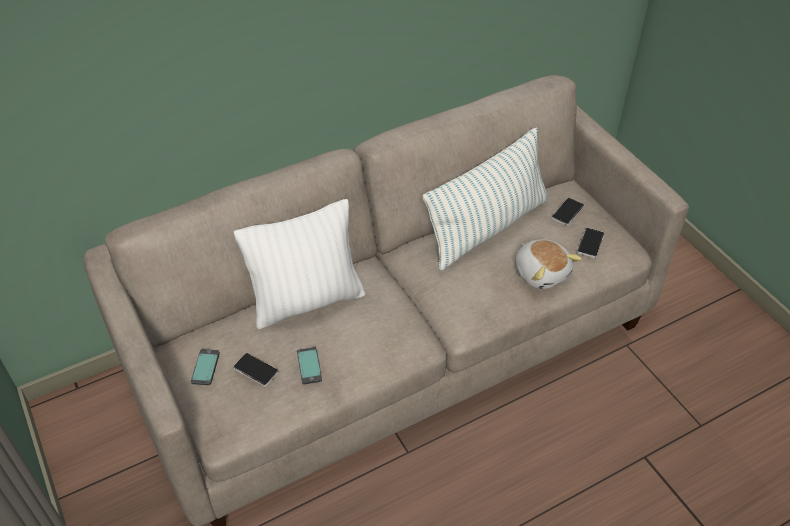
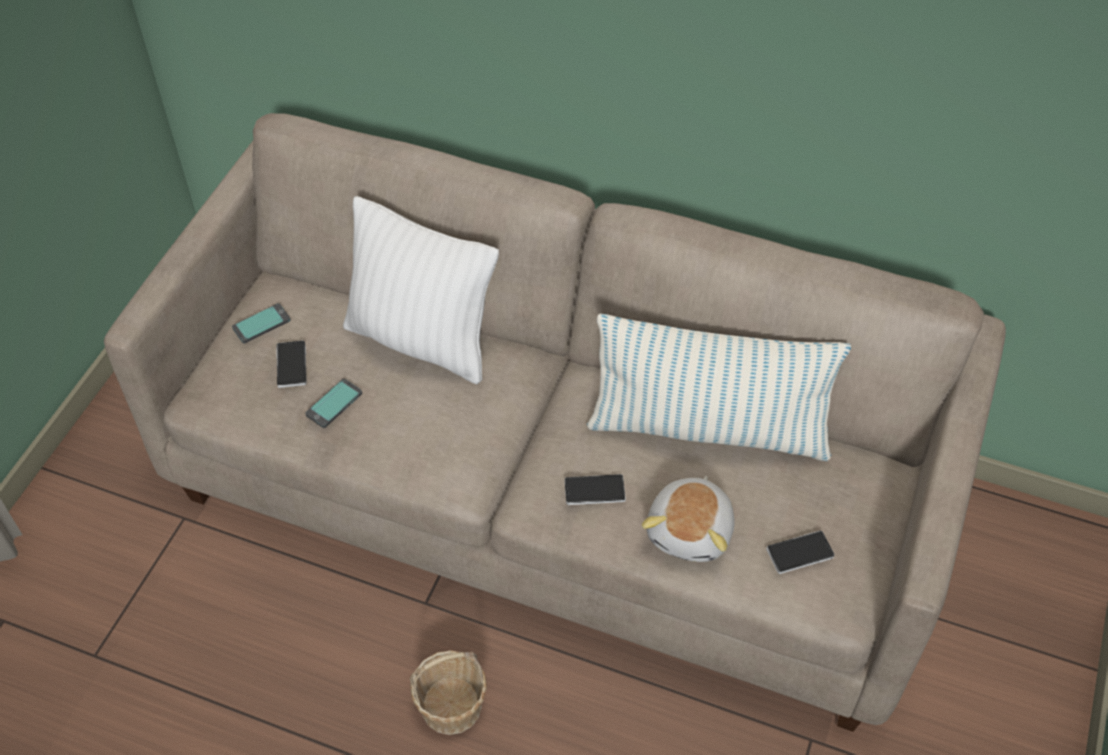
camera: 50 degrees right, 5 degrees up
(483, 481) = (452, 706): none -> basket
(567, 212) = (830, 494): phone -> phone (594, 491)

